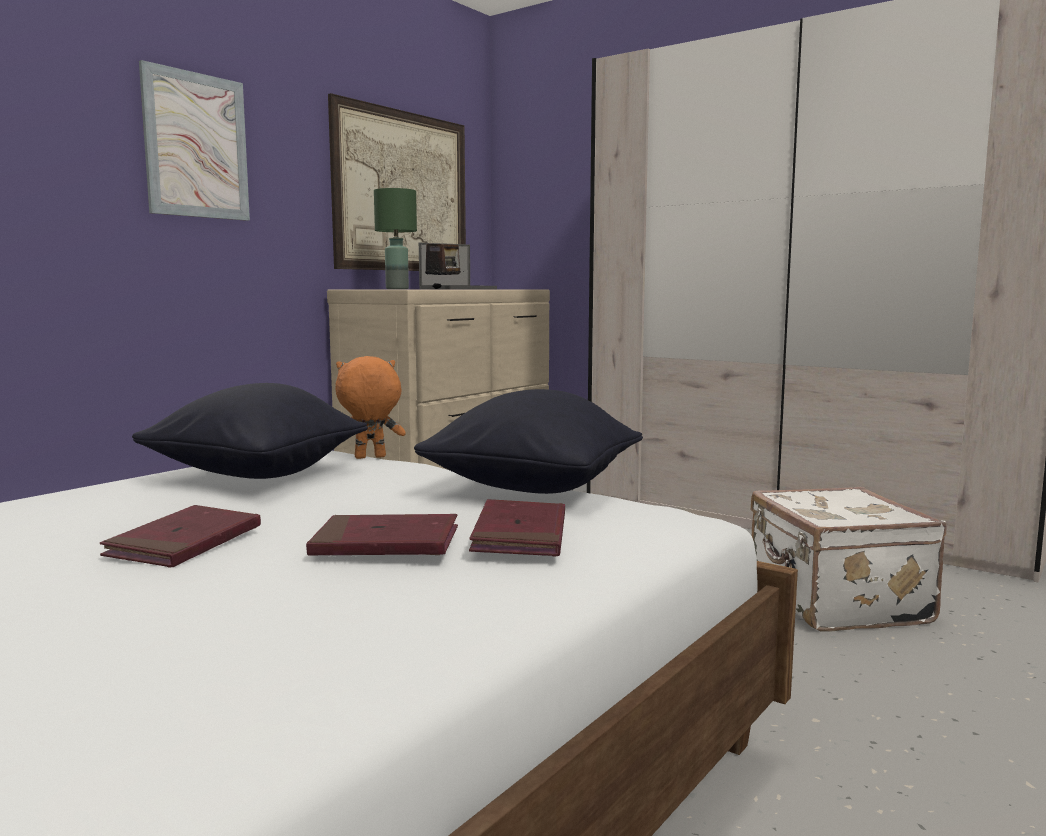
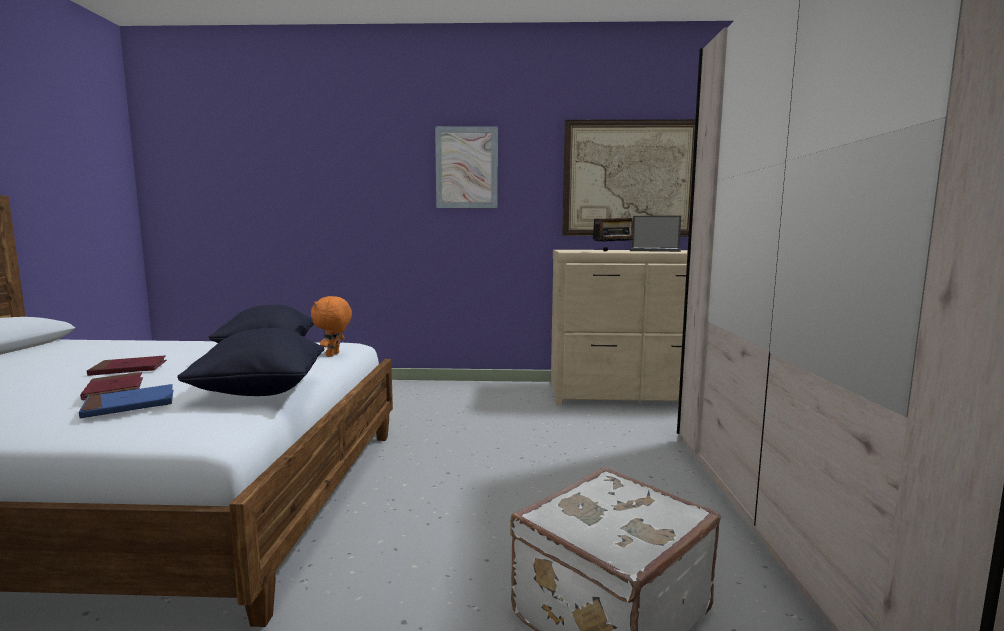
camera: 55 degrees right, 0 degrees up
(369, 457) = (333, 355): orange plush toy -> orange plush toy turned 120 degrees counterclockwise
(397, 289) = (583, 250): green table lamp -> none
(520, 535) = (130, 405): red book -> blue book

